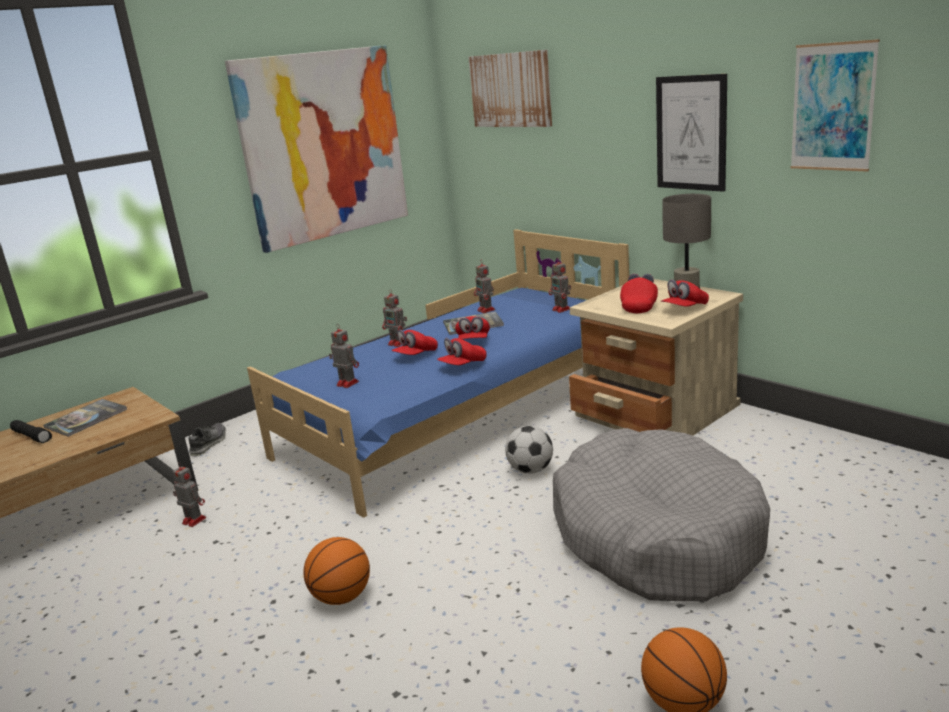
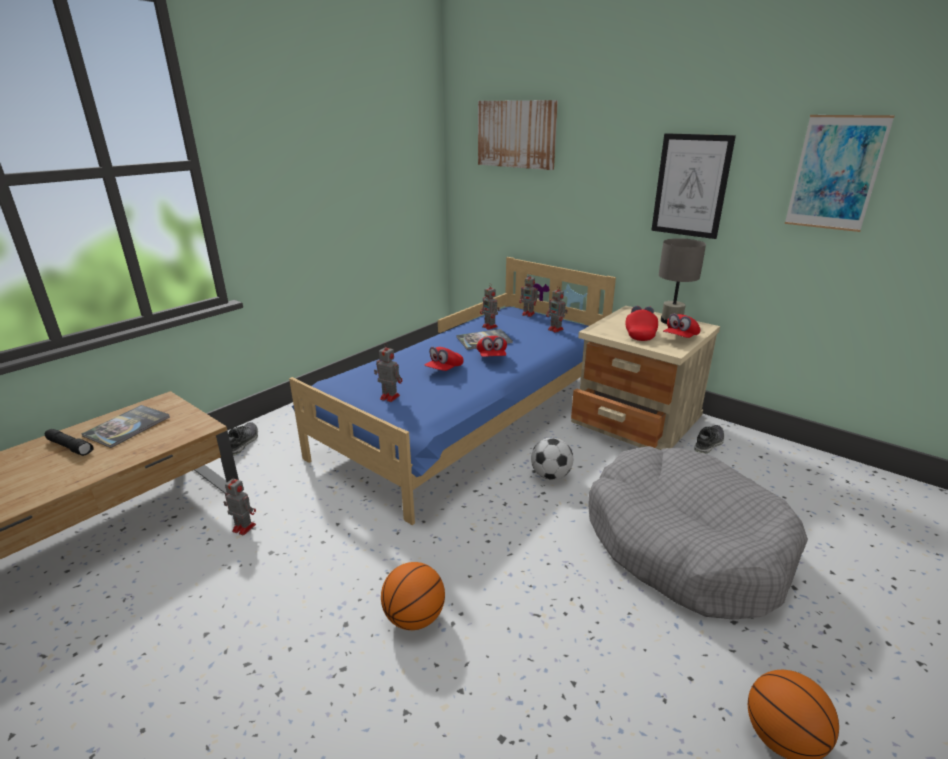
camera: 10 degrees left, 5 degrees up
(323, 146) = (348, 170): picture -> none
(398, 343) = (423, 356): toy robot -> toy robot (529, 314)
(463, 365) = (492, 382): red cap -> none
(733, 435) = (708, 444): none -> shoe

